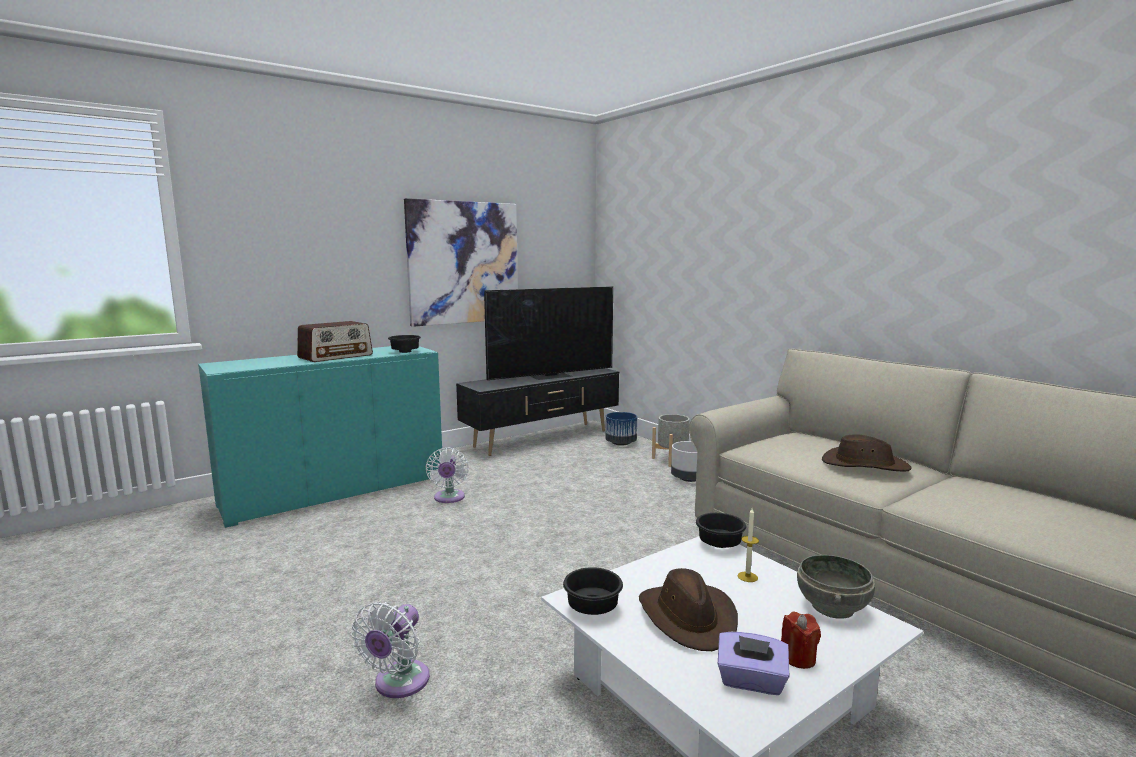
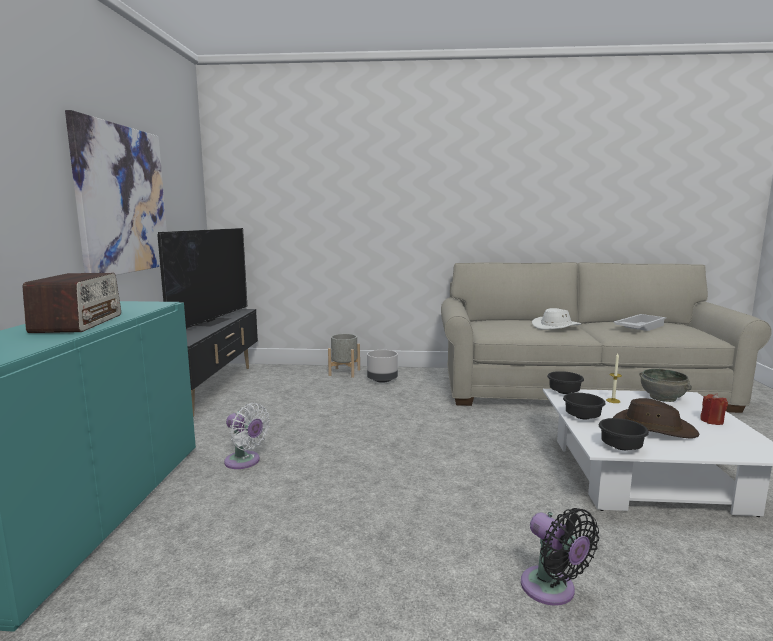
camera: 50 degrees left, 0 degrees up
(398, 684) = (552, 590): white fan -> black fan
(404, 352) = (148, 307): black bowl -> black bowl (582, 417)
(621, 443) = (283, 373): blue planter -> none
(751, 681) = (732, 438): purple tissue box -> none
(864, 465) = (556, 326): brown hat -> white hat
(1010, 506) = (638, 327): none -> white tray

